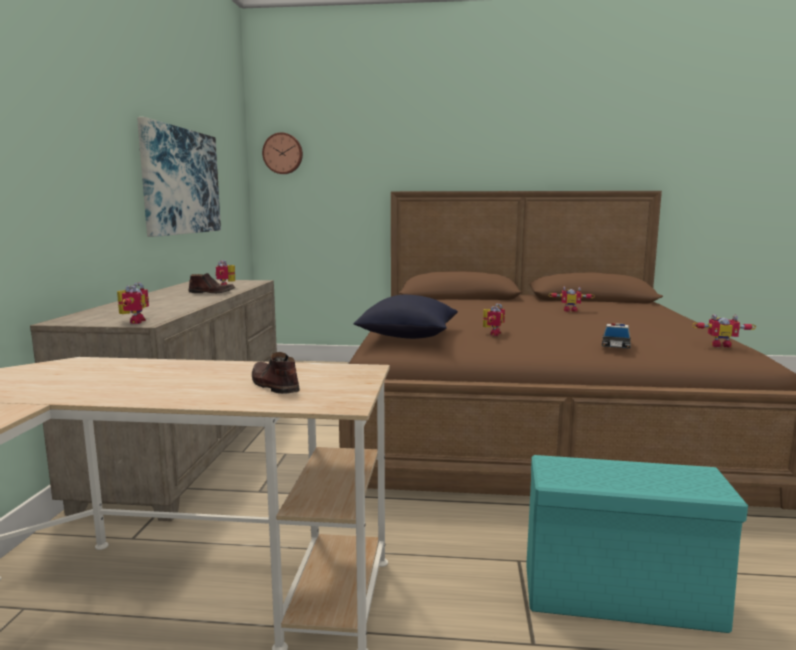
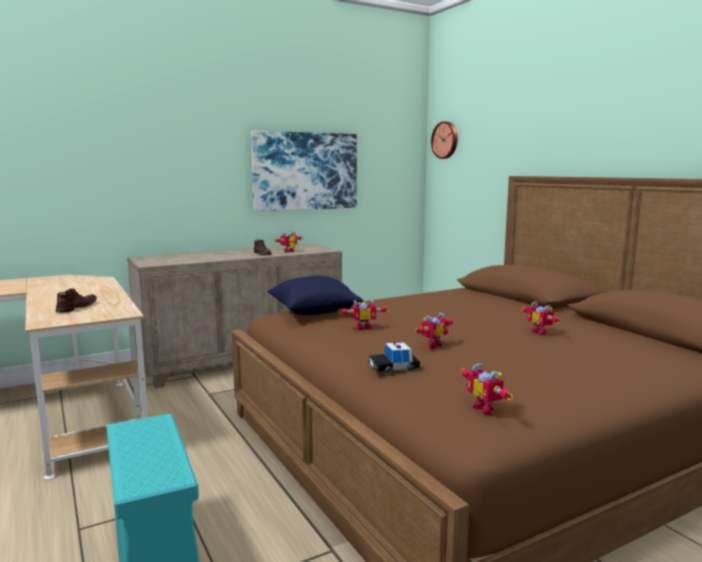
camera: 55 degrees right, 0 degrees up
(133, 321) = (150, 263): toy robot -> toy robot (431, 345)

